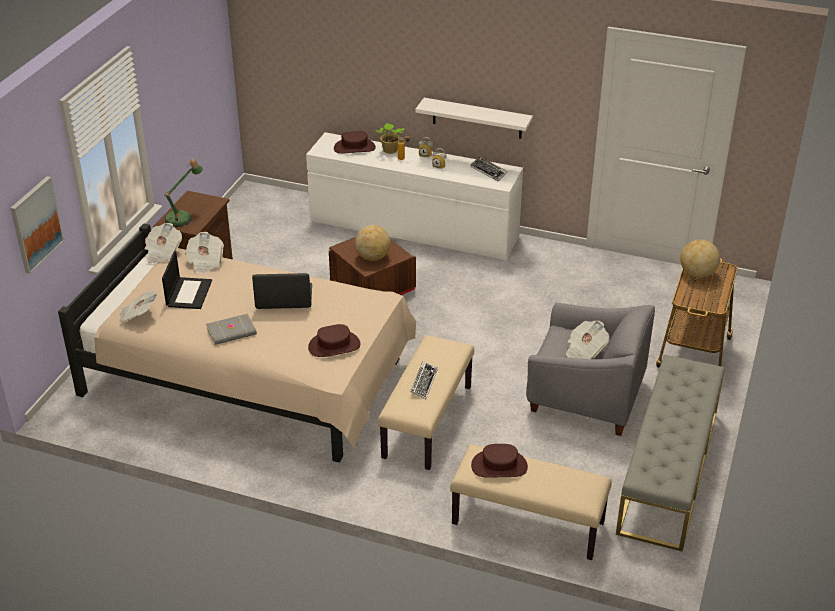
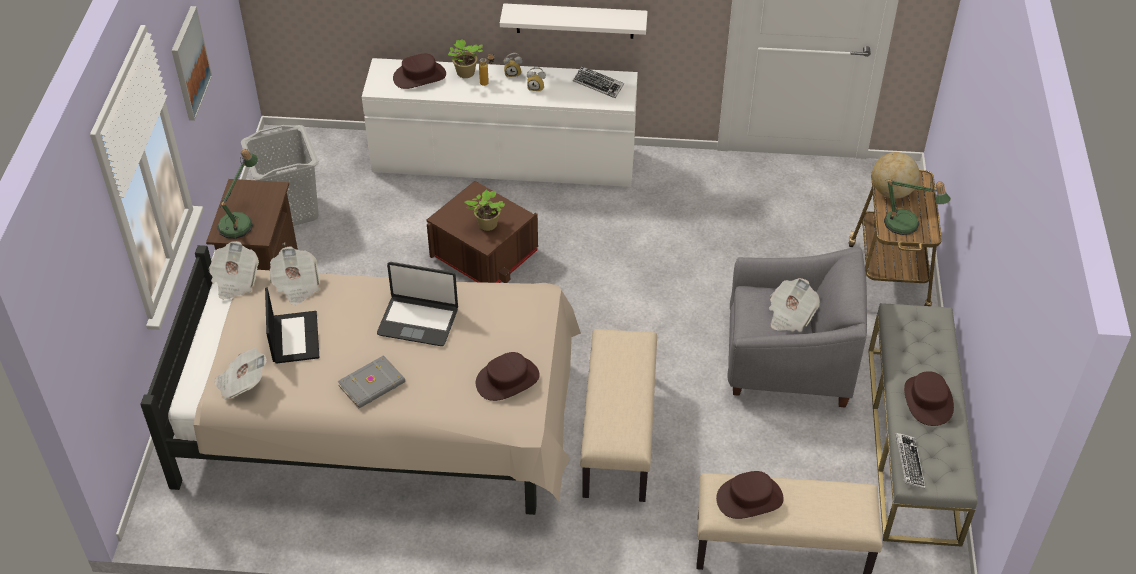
camera: 15 degrees left, 10 degrees up
(36, 224) = (93, 304): picture -> picture (189, 63)
(240, 236) = (290, 210): none -> grey laundry basket
(284, 298) = (418, 321): laptop -> laptop turned 150 degrees counterclockwise
(373, 257) = (486, 225): globe -> potted plant
(423, 382) = (619, 399): keyboard -> keyboard (908, 463)
(675, 426) = (927, 400): none -> brown hat
(699, 298) = (906, 226): none -> table lamp

